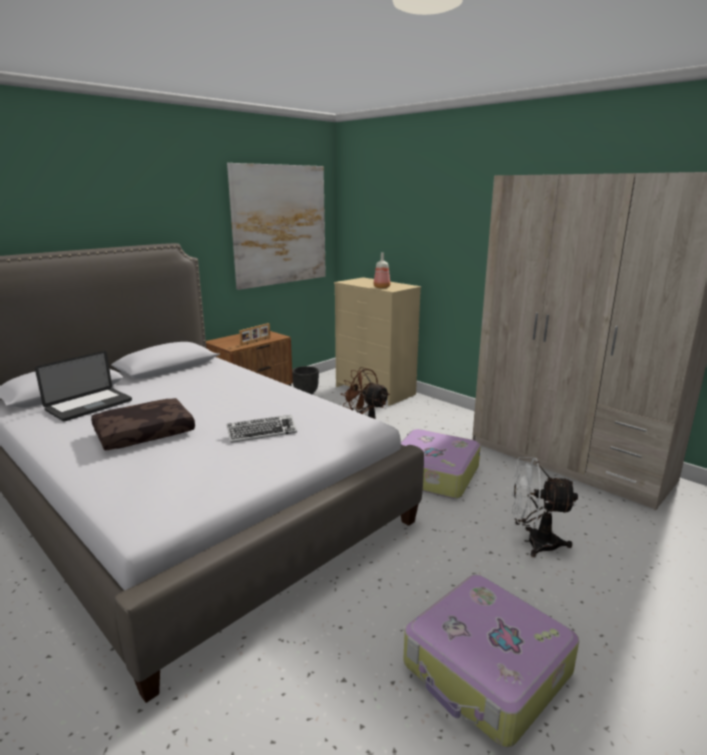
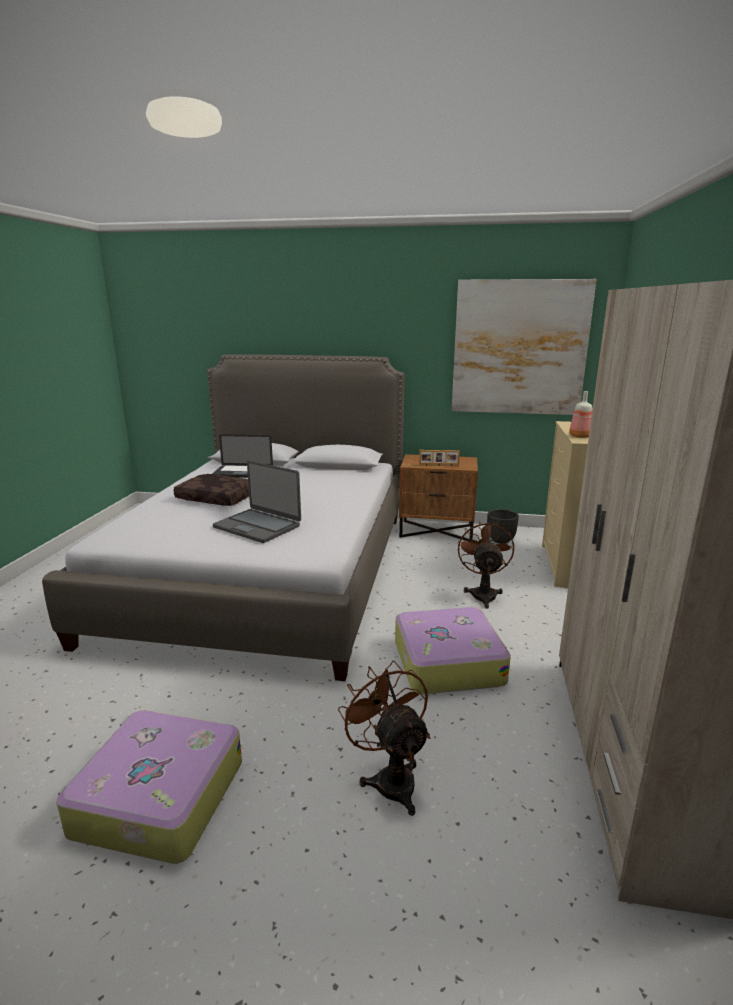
camera: 55 degrees right, 0 degrees up
(262, 432) = (258, 526): keyboard -> laptop
(533, 542) = (390, 778): white fan -> brown fan

